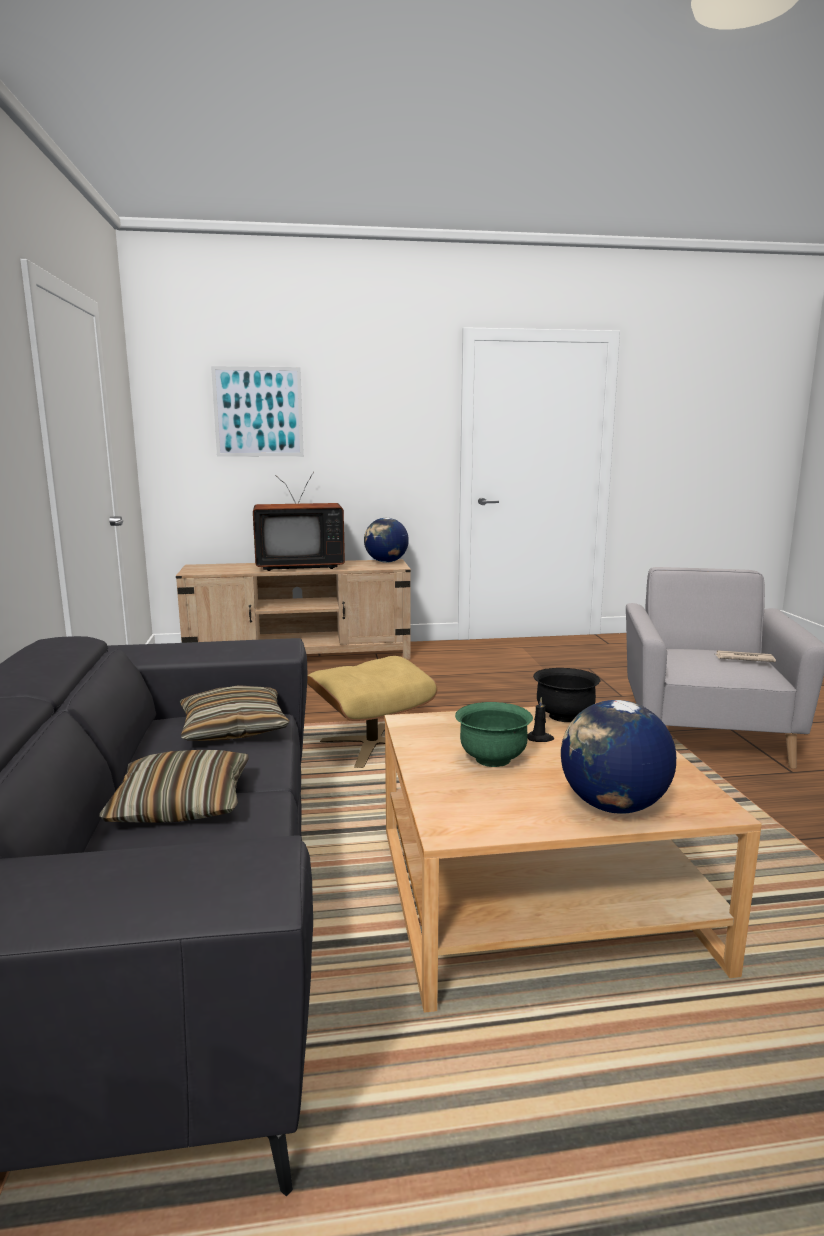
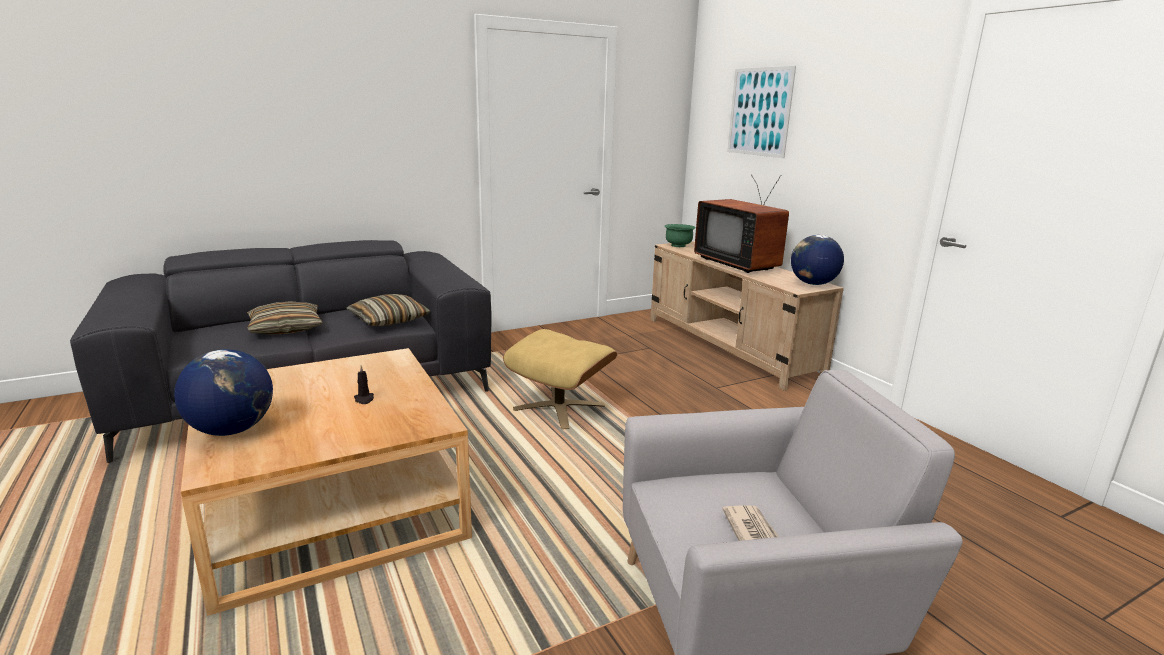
camera: 70 degrees right, 5 degrees up
(492, 759) = (323, 386): green bowl -> green bowl (678, 245)
(564, 716) = (418, 406): black bowl -> none

